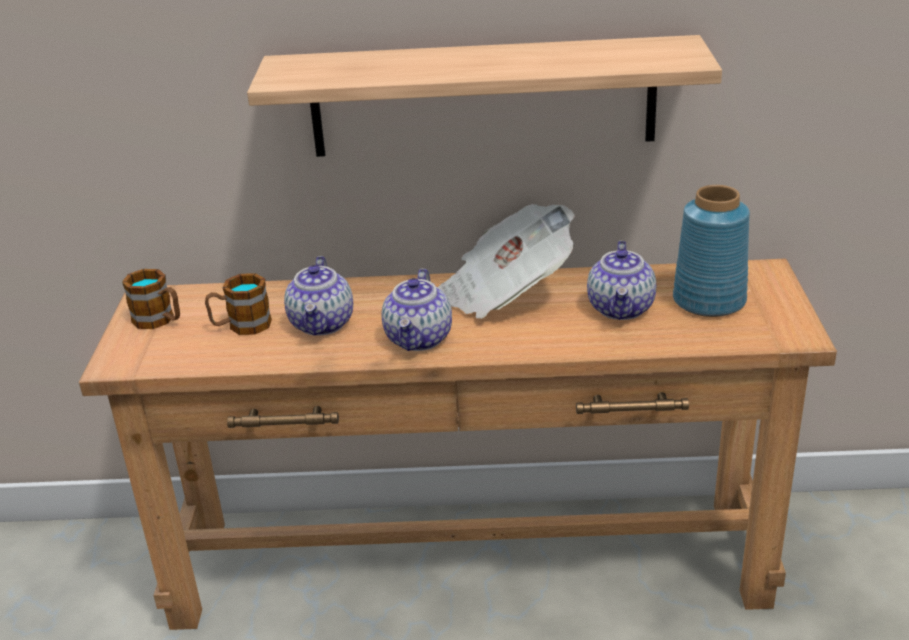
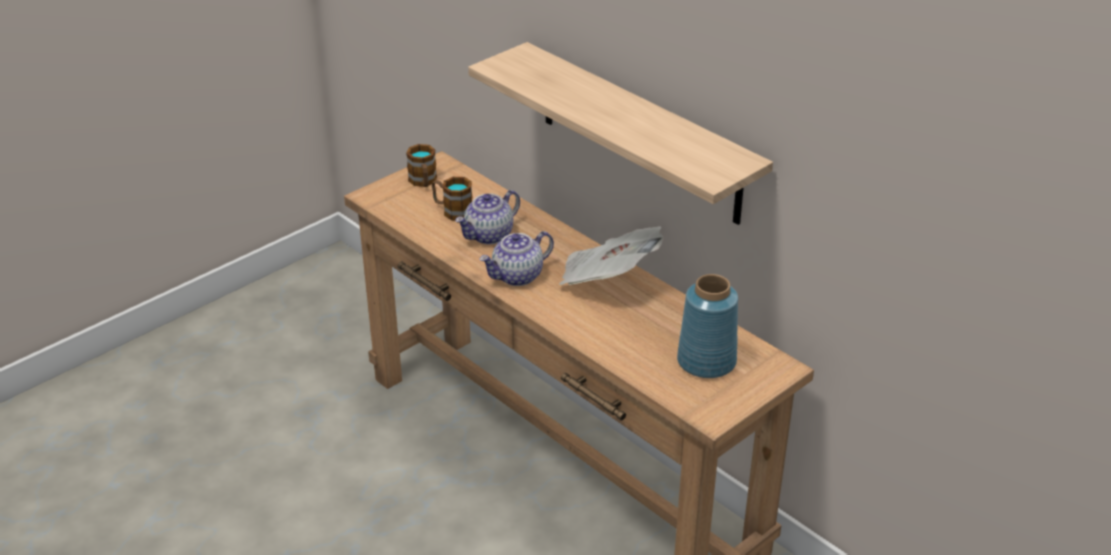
camera: 45 degrees right, 5 degrees up
(622, 309) = (649, 332): teapot -> none

